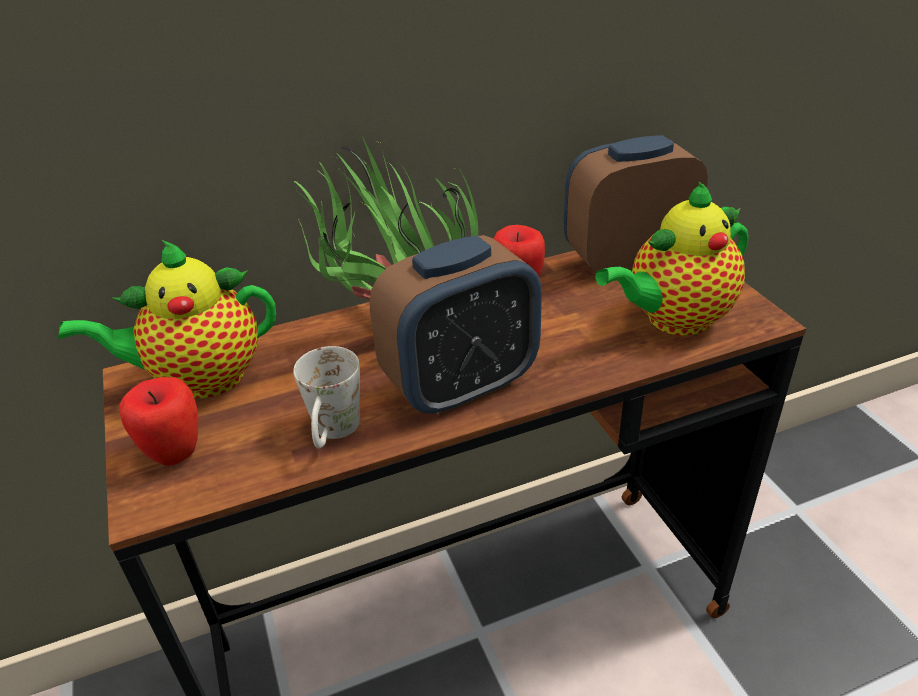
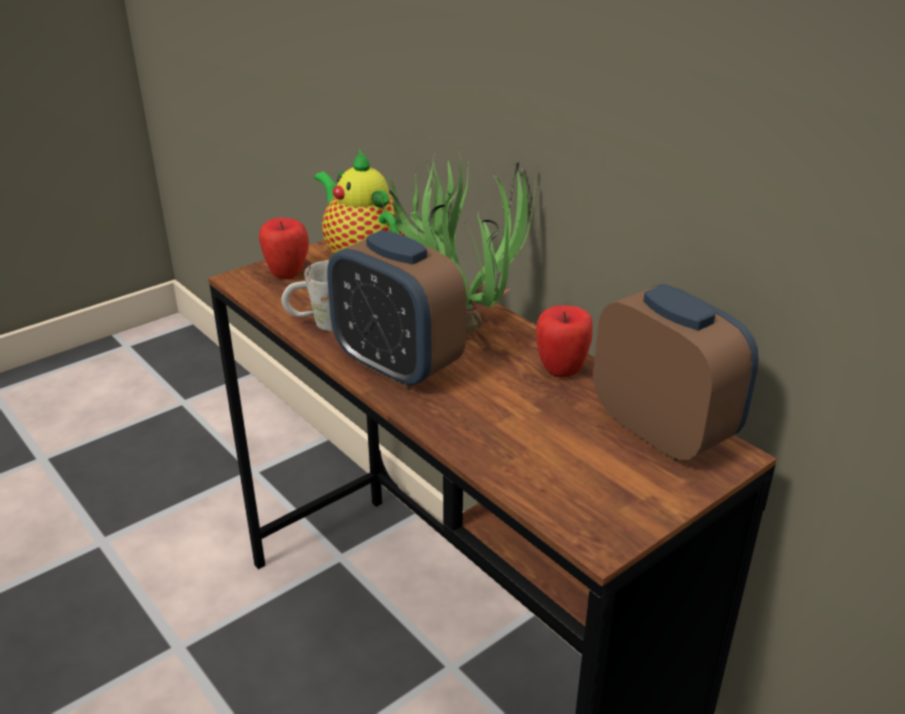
camera: 70 degrees right, 5 degrees down
(673, 320) = (560, 473): teapot -> none

